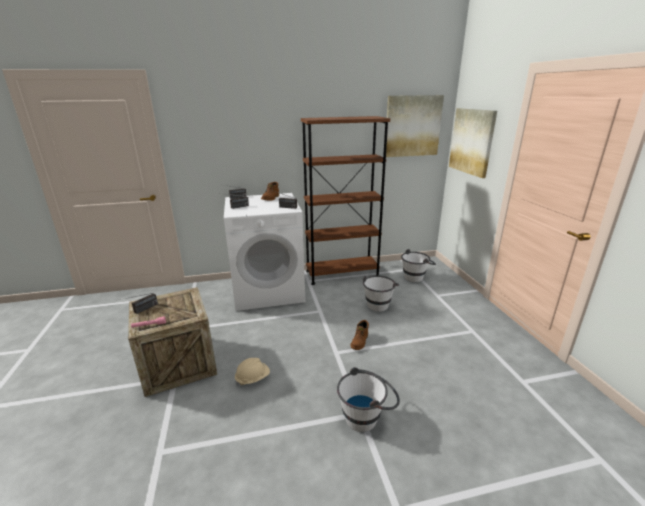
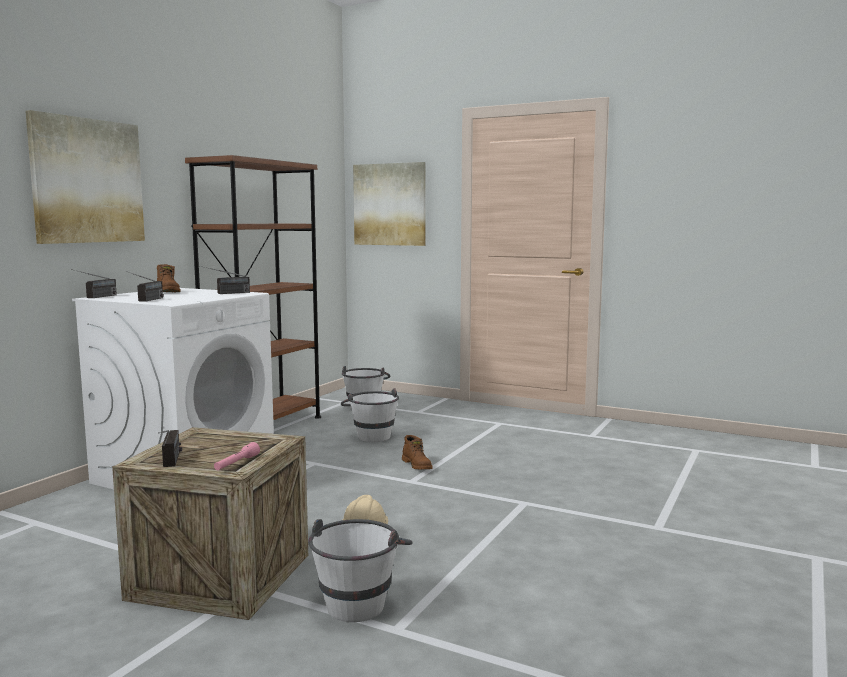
camera: 50 degrees left, 15 degrees down
(367, 416) = (533, 501): white bucket -> white bucket (360, 600)
(412, 126) = (309, 186): picture -> picture (87, 181)

